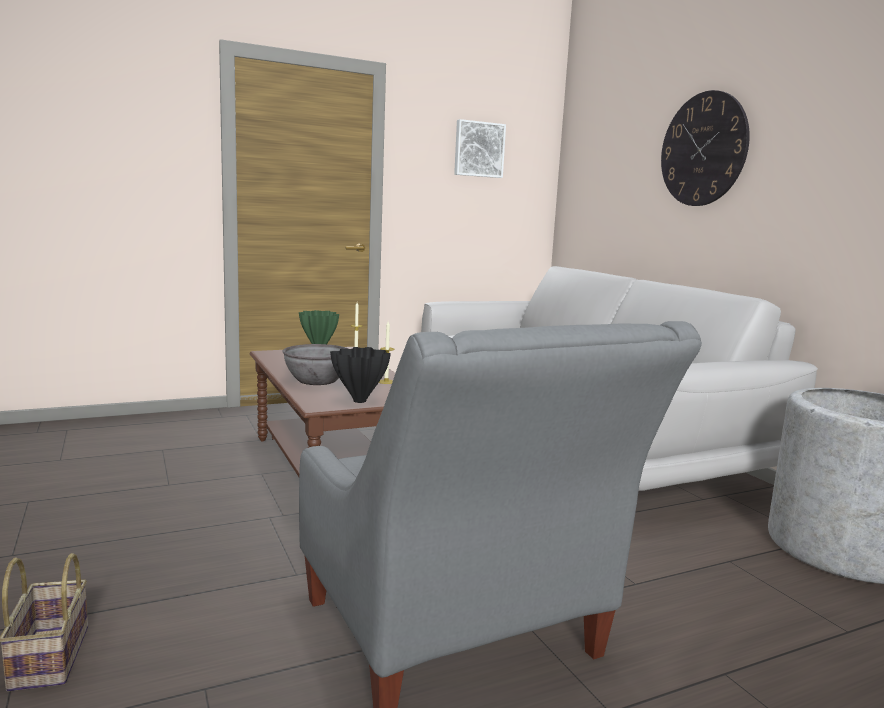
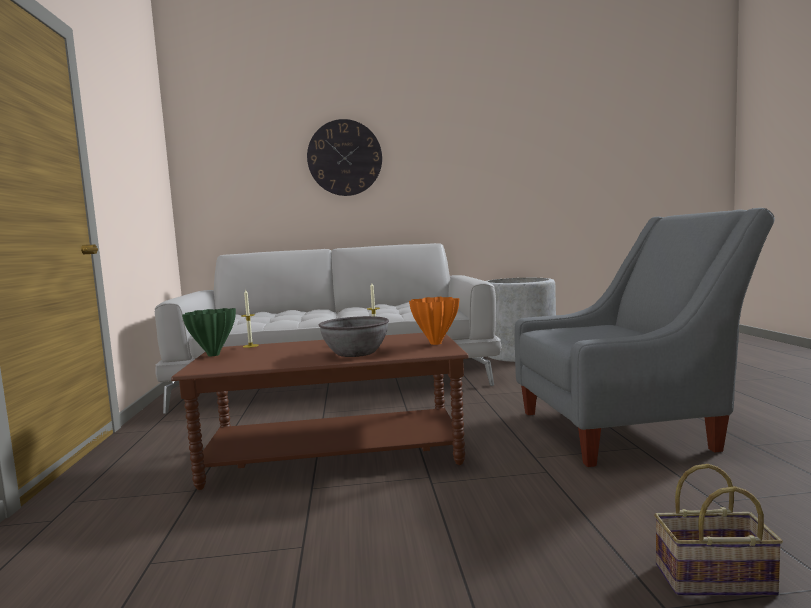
camera: 70 degrees left, 5 degrees down
(361, 401) = (436, 343): black vase -> orange vase
(478, 149) = (135, 145): picture -> none

